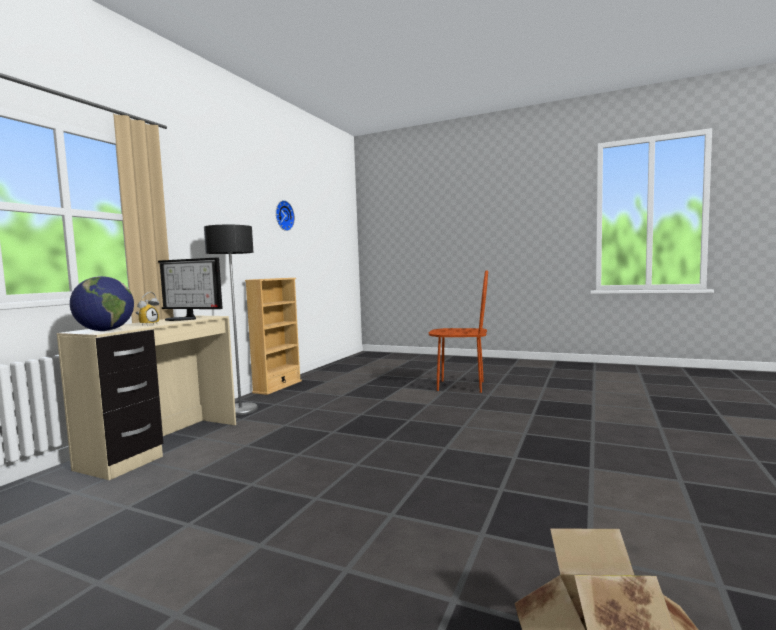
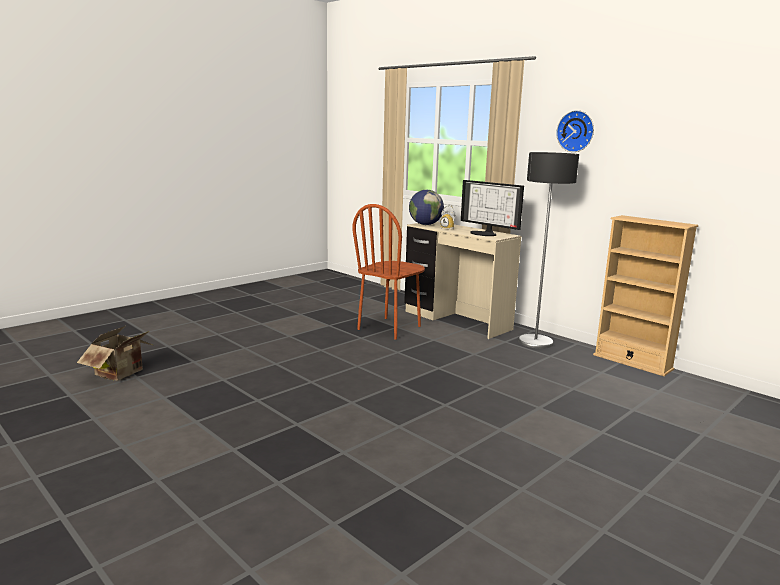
camera: 110 degrees right, 10 degrees up
(184, 318) = (485, 233): monitor -> monitor turned 90 degrees counterclockwise
(283, 215) = (735, 127): wall clock -> wall clock (576, 131)
(460, 386) = (595, 482): brown chair -> brown chair (389, 328)

